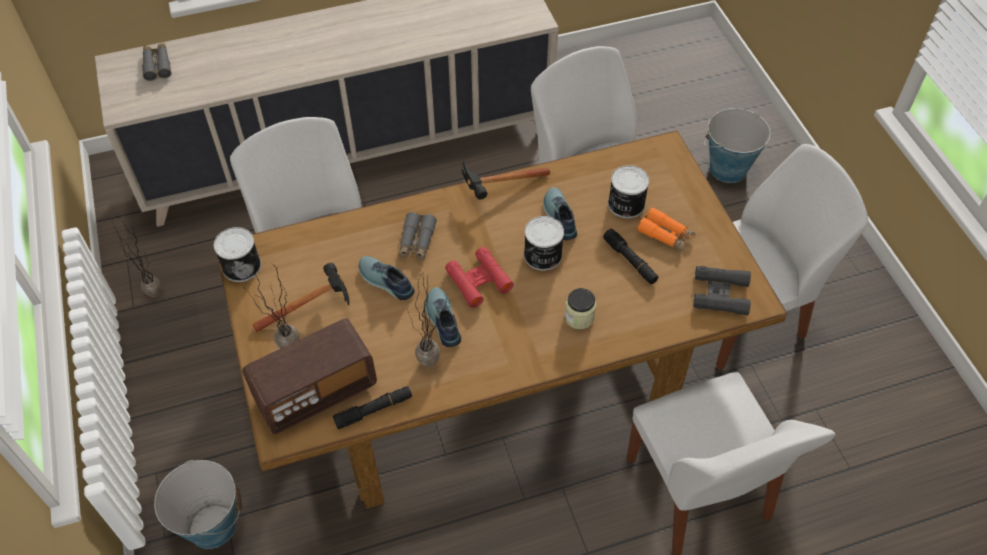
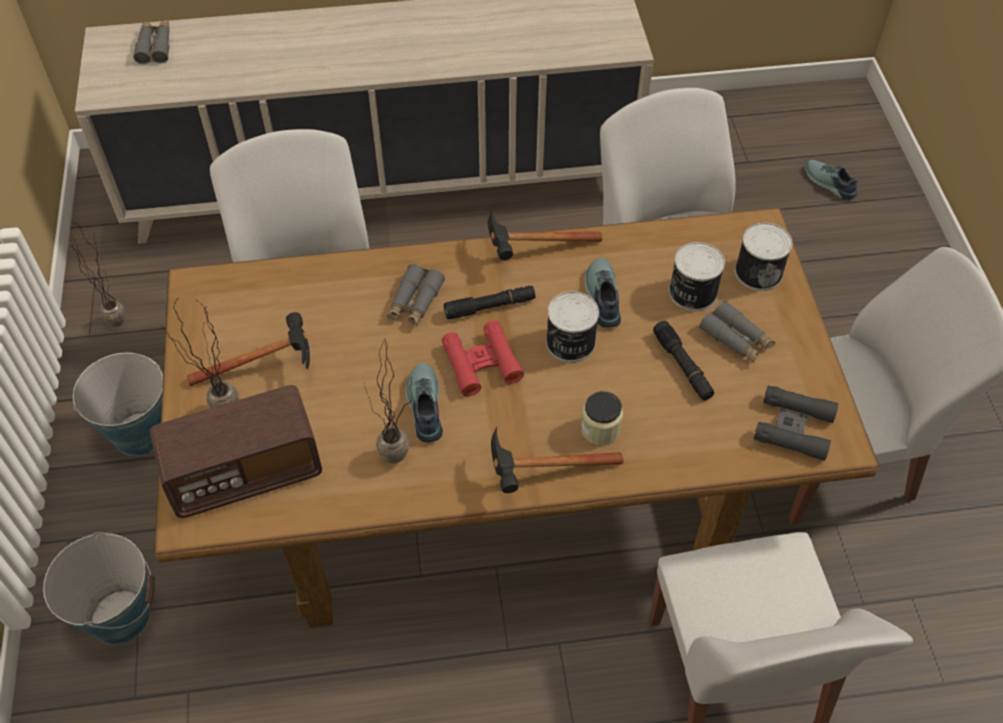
camera: 10 degrees right, 0 degrees up
(241, 265) = (194, 301): can -> can (758, 271)
(374, 410) = (311, 508): black flashlight -> black flashlight (490, 307)
(385, 282) = (363, 347): shoe -> shoe (828, 184)
(541, 359) = (539, 476): none -> hammer
(665, 234) = (736, 339): orange binoculars -> grey binoculars
(728, 169) = (852, 270): bucket -> bucket (139, 433)

